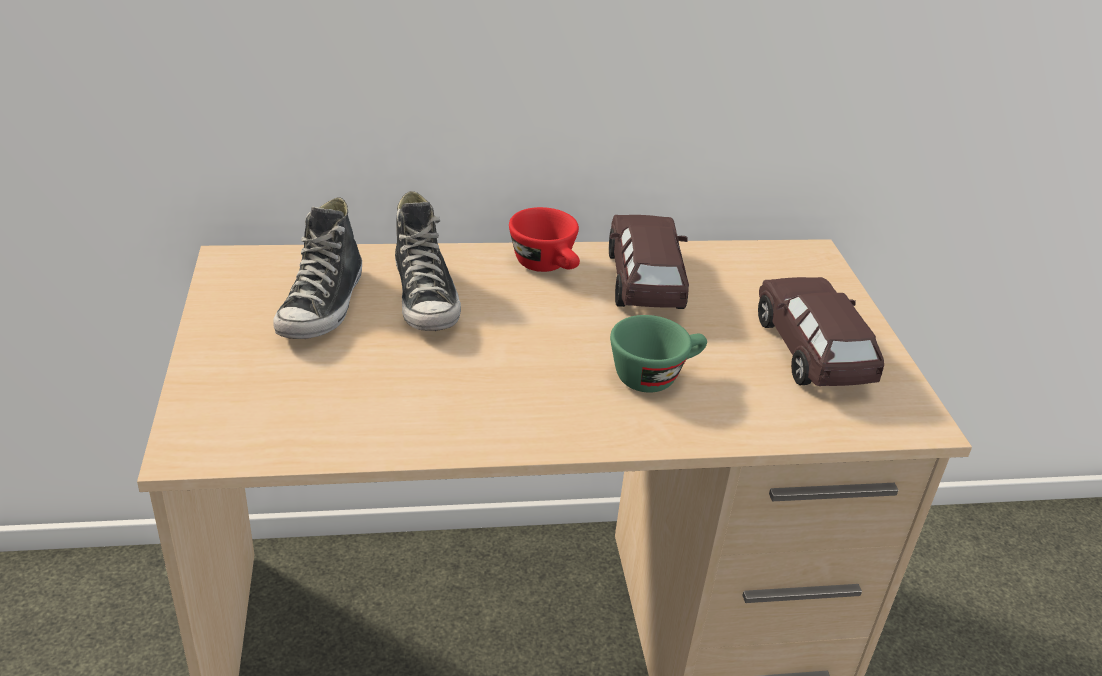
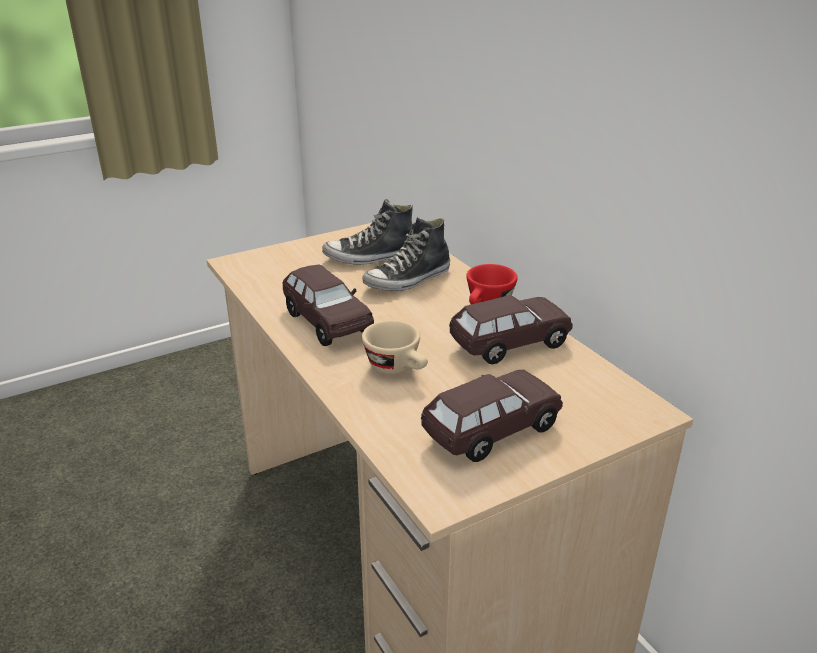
camera: 70 degrees right, 5 degrees down
(493, 400) = (327, 322): none -> brown toy car
(655, 375) = (398, 368): green cup -> beige cup

